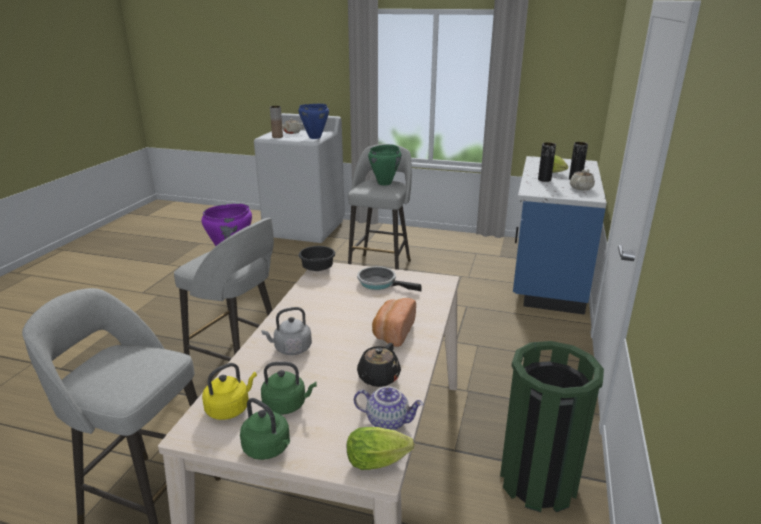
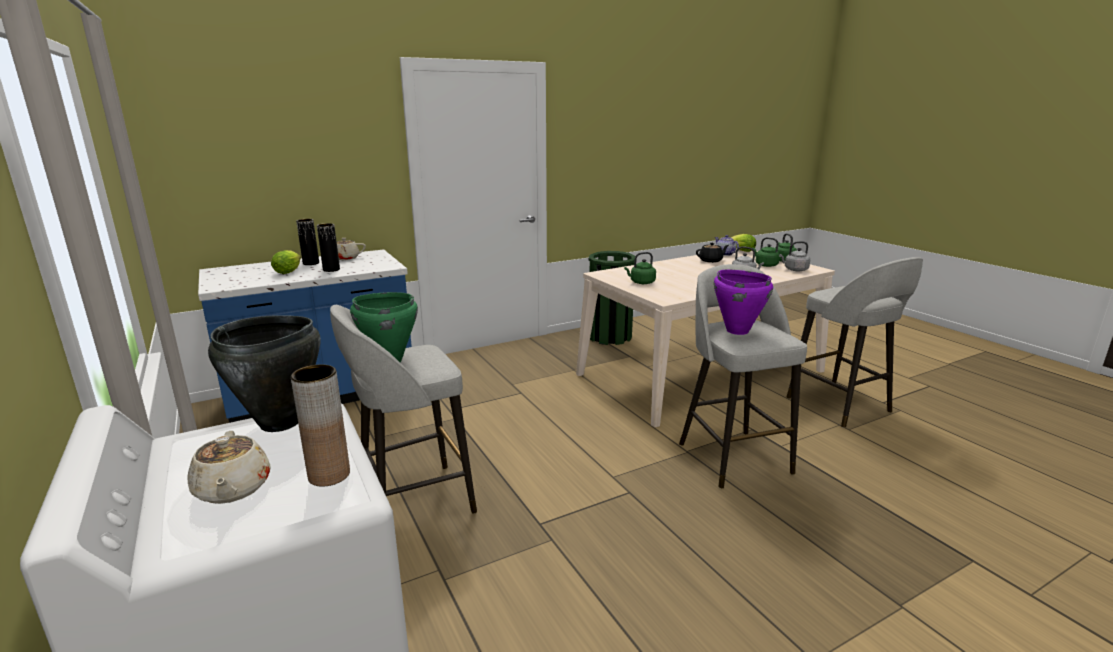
camera: 135 degrees left, 5 degrees down
(230, 408) = (794, 270): yellow kettle -> grey kettle
(314, 137) = (280, 423): blue cooking pot -> black cooking pot
(318, 269) = (671, 300): black bowl -> none
(380, 283) = (641, 282): frying pan -> green kettle
(393, 332) = (677, 267): bread -> none

